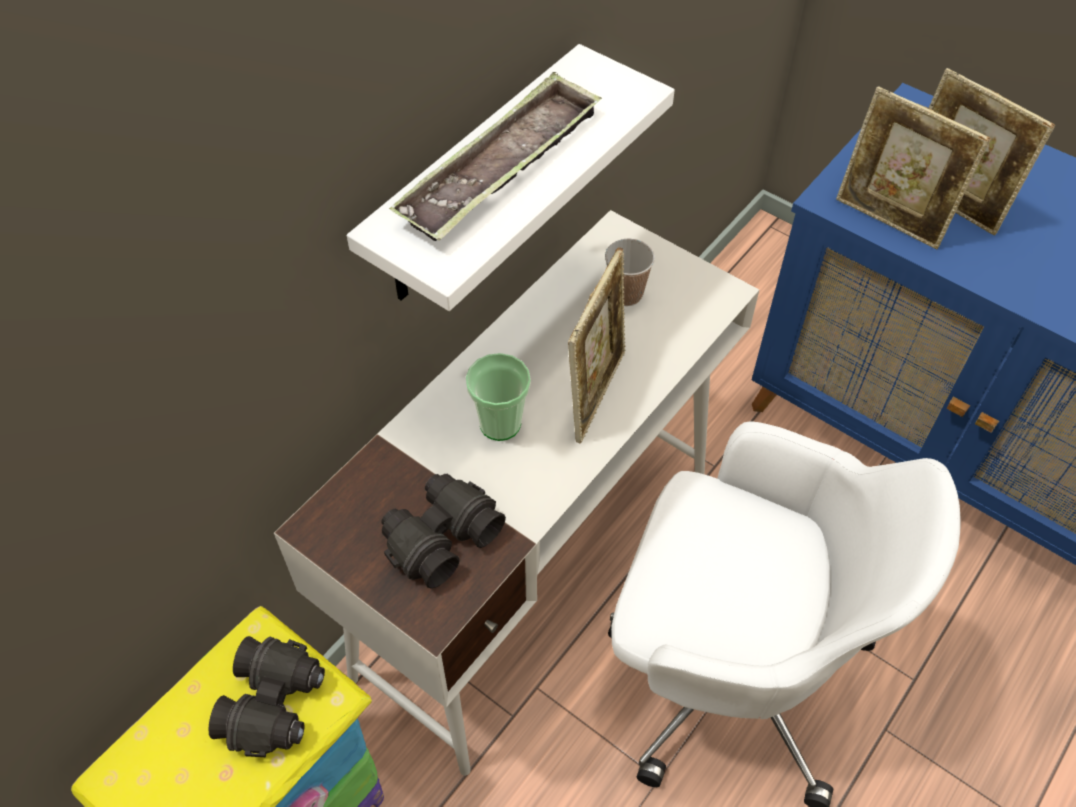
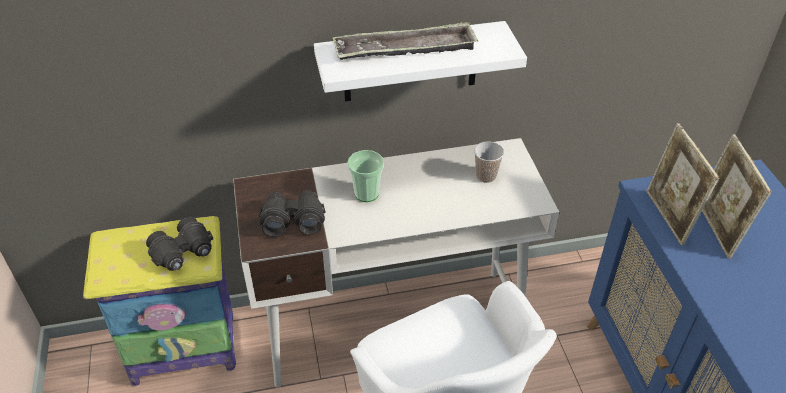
camera: 40 degrees right, 10 degrees down
(596, 393) = (423, 207): picture frame -> none

